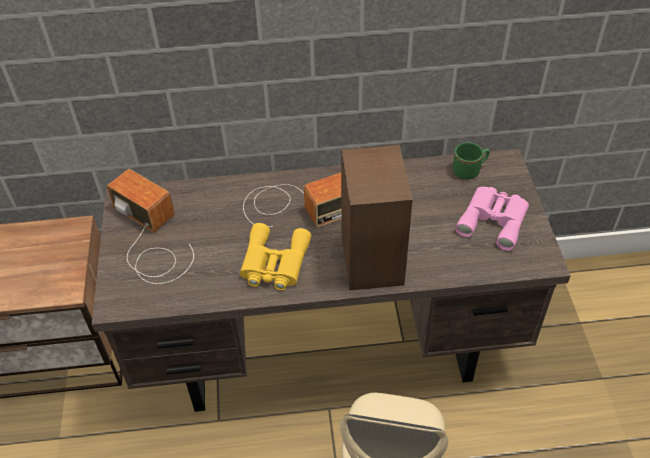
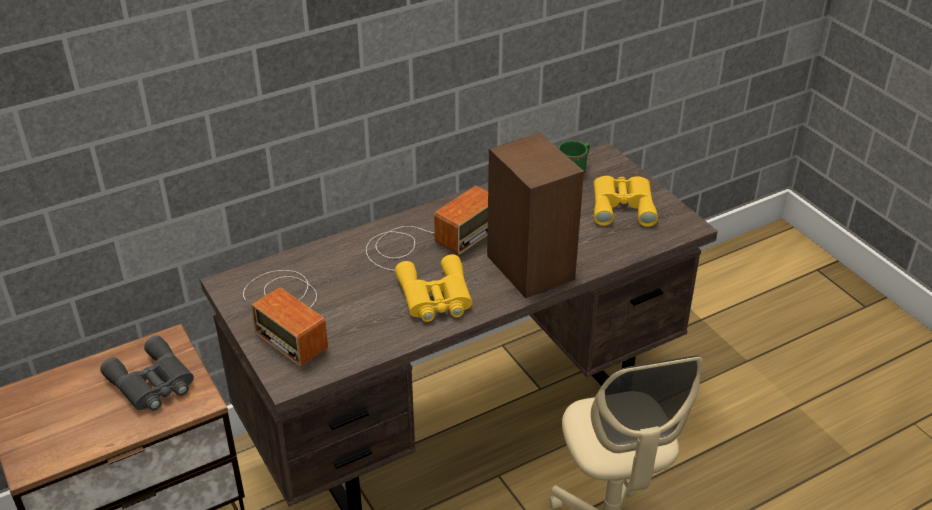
camera: 25 degrees left, 10 degrees down
(43, 262) = (152, 383): none -> grey binoculars
(151, 239) = (287, 312): radio -> radio turned 150 degrees counterclockwise
(494, 219) = (622, 205): pink binoculars -> yellow binoculars

